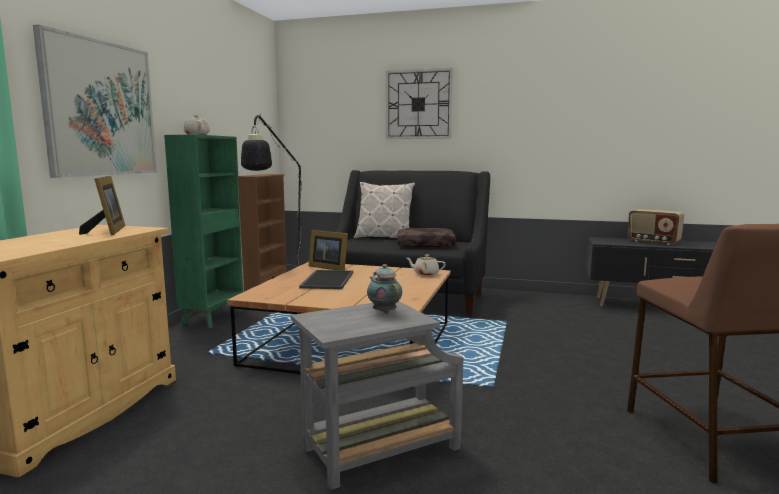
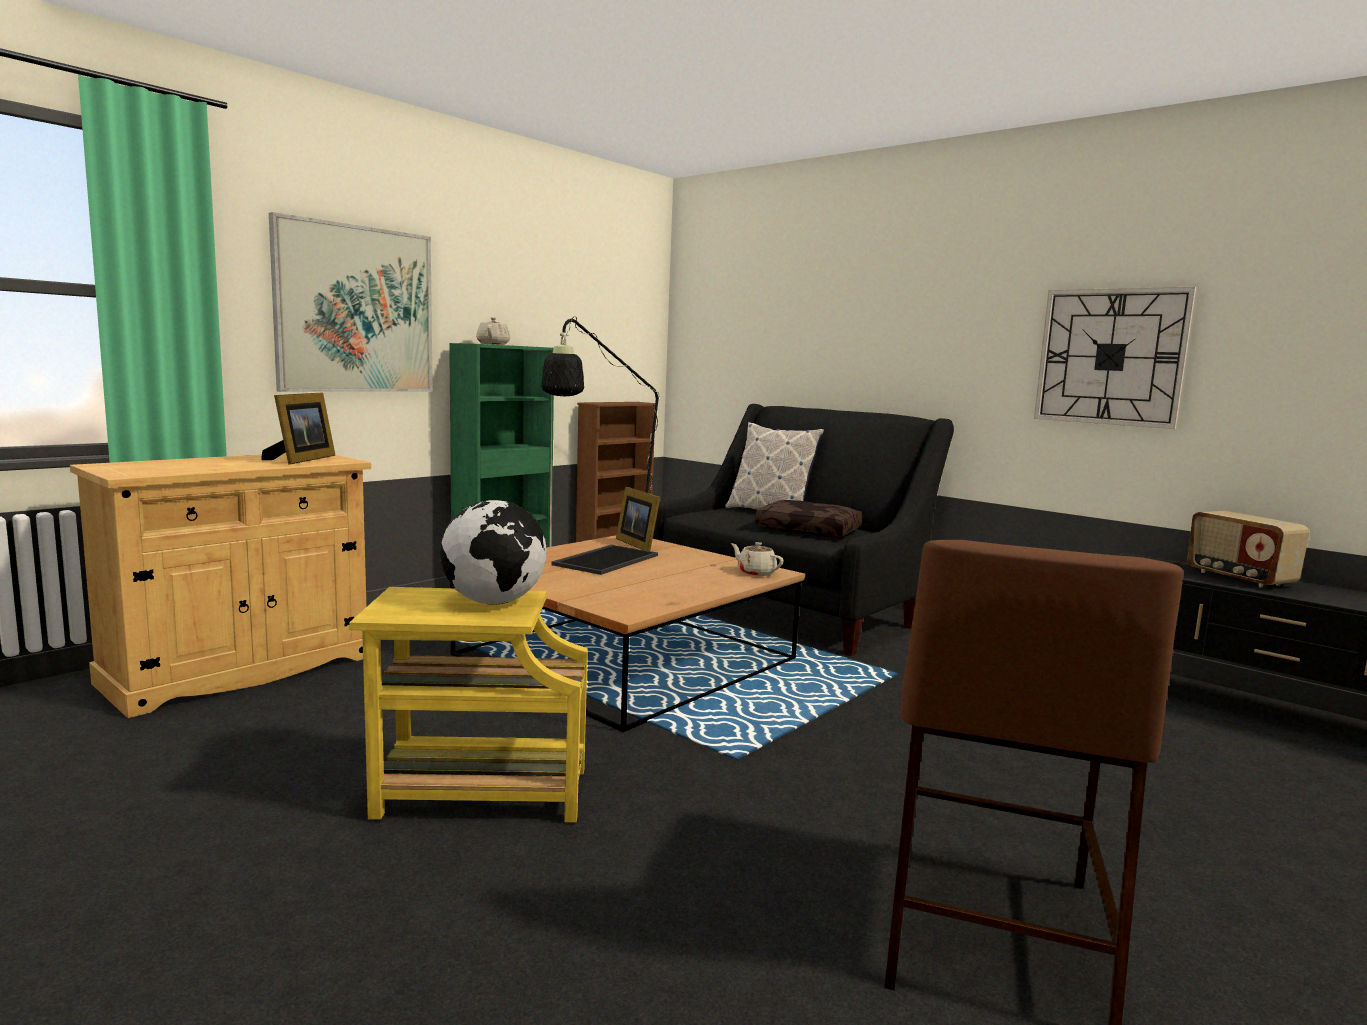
camera: 25 degrees right, 0 degrees up
(377, 451) = (476, 794): grey side table -> yellow side table
(384, 312) = (494, 602): teapot -> globe
(418, 104) = (855, 303): wall clock -> wall clock (1110, 357)

